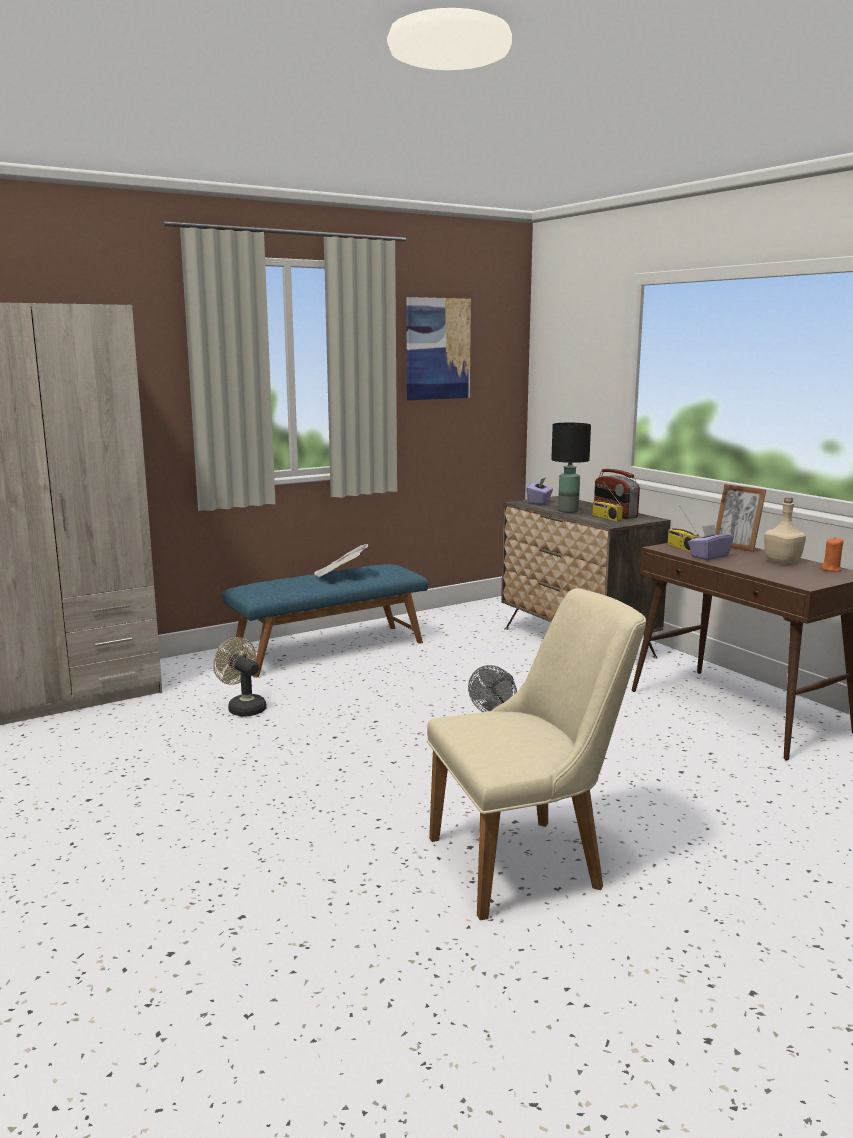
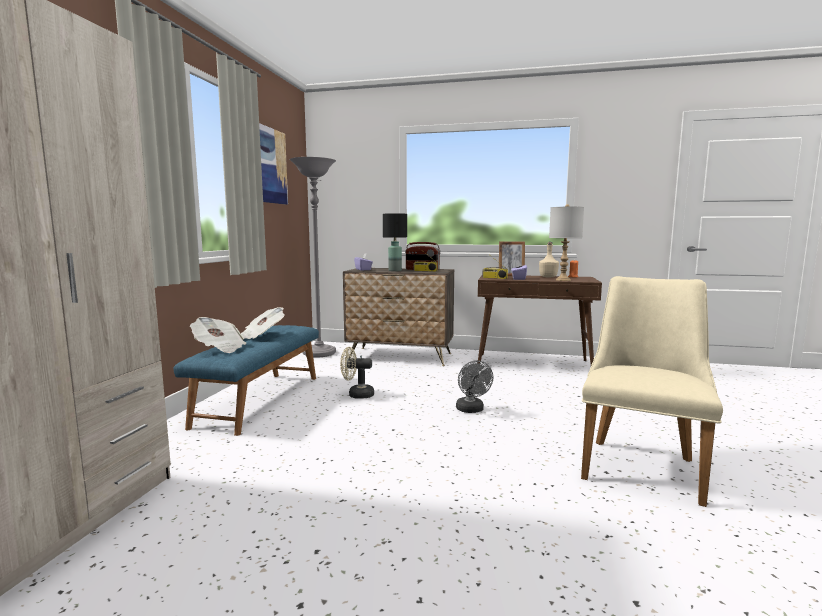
camera: 45 degrees left, 5 degrees down
(243, 708) = (278, 459): beige fan -> beige fan (357, 395)
(275, 581) = (219, 348): none -> newspaper
(491, 611) = (319, 353): none -> grey floor lamp
(769, 573) = (563, 280): none -> grey table lamp

